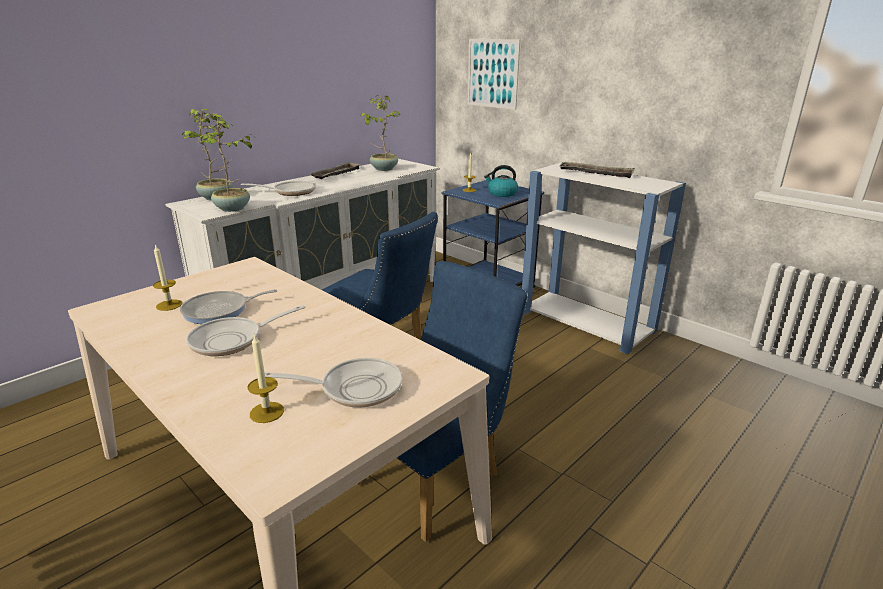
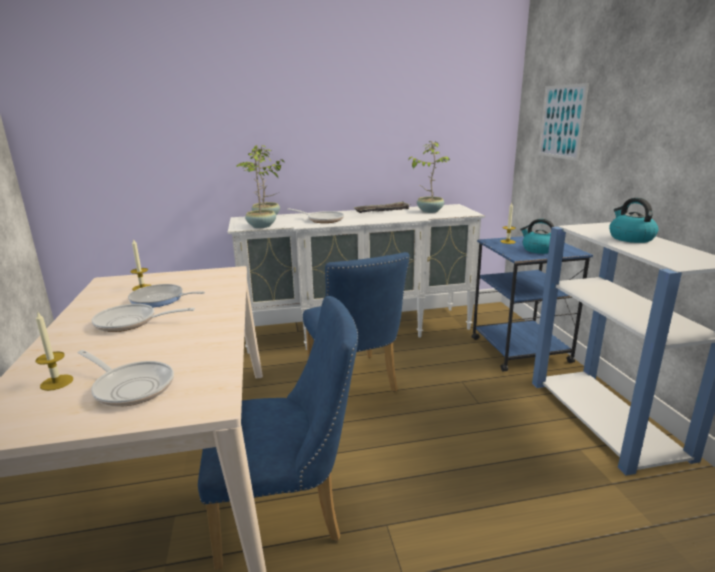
camera: 35 degrees right, 5 degrees down
(596, 173) = (630, 238): tray -> kettle

